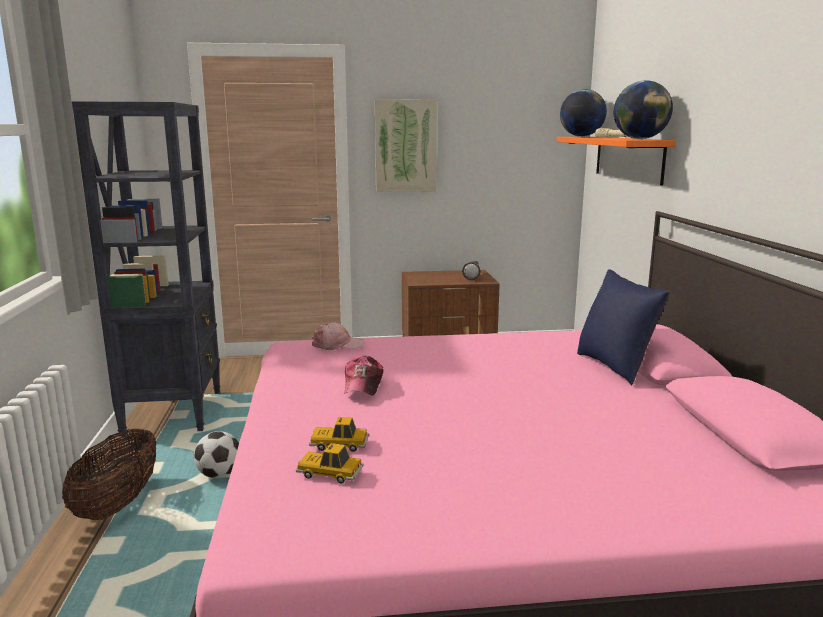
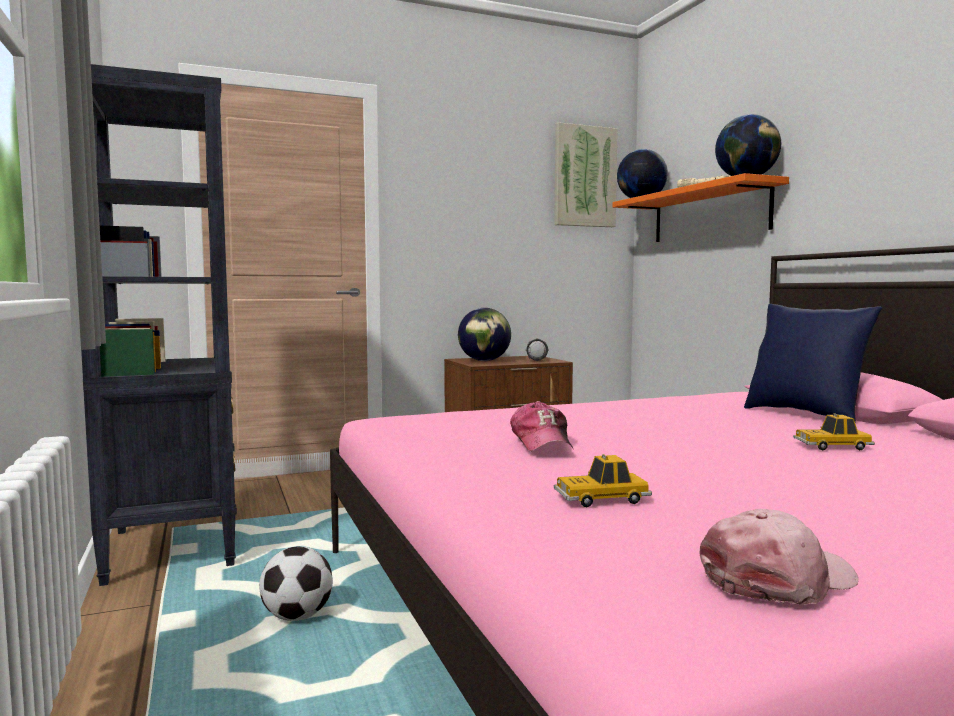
camera: 15 degrees left, 10 degrees down
(118, 504) = (146, 679): basket -> none
(330, 473) = (642, 528): toy car -> toy car (832, 446)
(337, 345) = (448, 414): pink cap -> pink cap (778, 579)
(405, 146) = (446, 208): picture -> picture (584, 176)
(429, 277) = (484, 361): none -> globe

